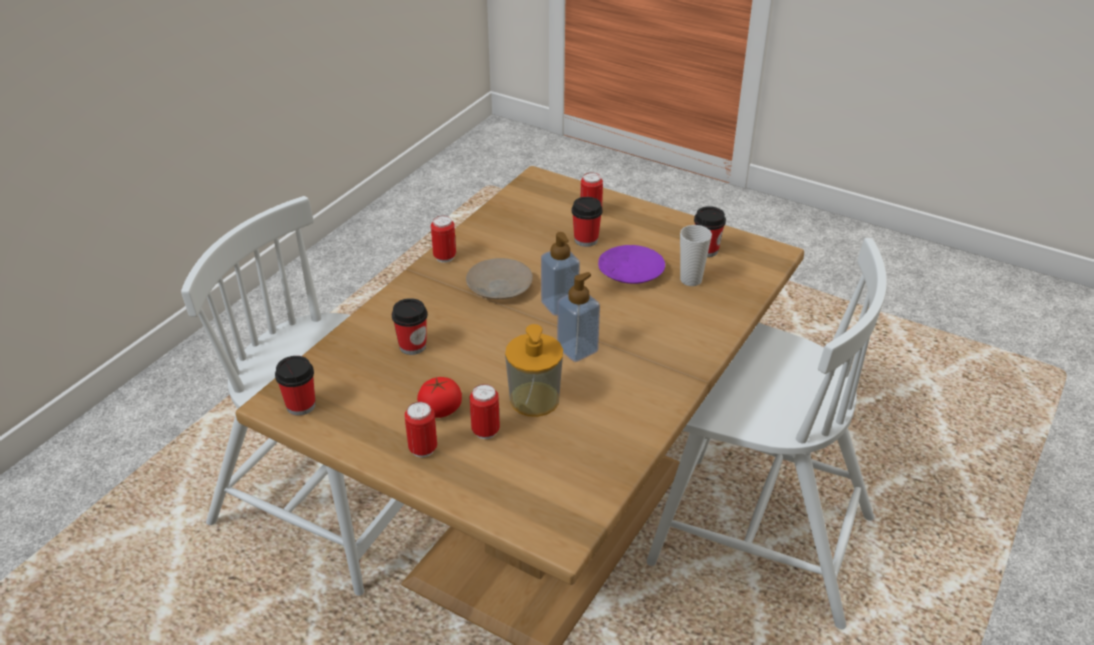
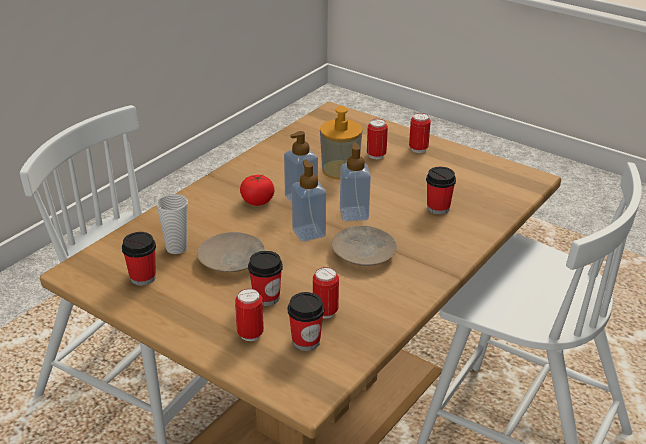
camera: 175 degrees left, 5 degrees down
(301, 405) = (513, 175): cup -> cup (306, 341)
(440, 410) = (409, 167): tomato -> tomato (257, 201)
(444, 257) = (421, 286): can -> can (325, 312)
(512, 331) = (354, 214): none -> soap dispenser
(630, 271) = (232, 260): purple plate -> beige plate

